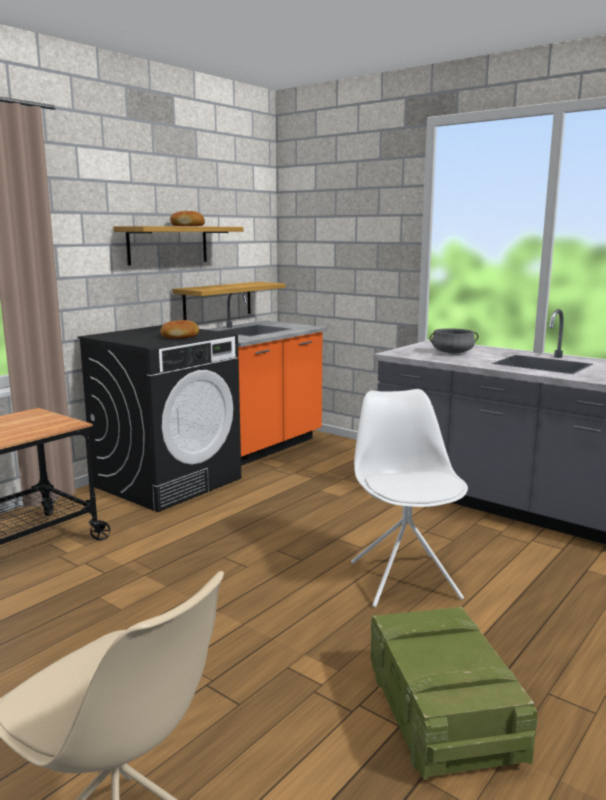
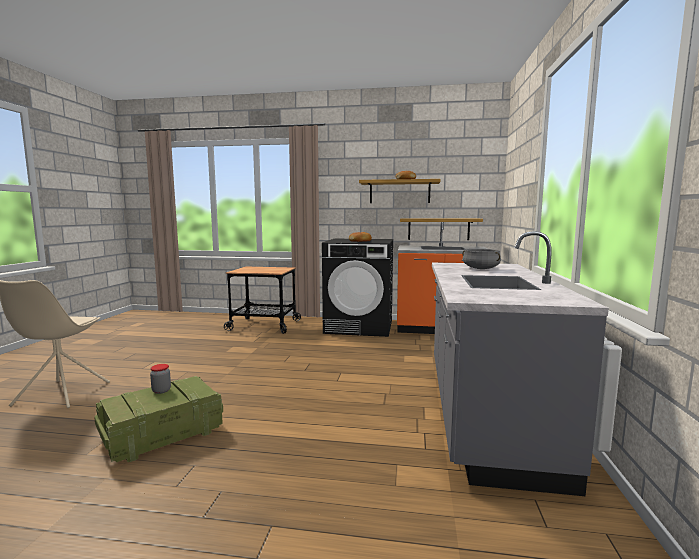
camera: 60 degrees right, 5 degrees down
(404, 579) = (307, 399): white chair -> none
(422, 651) = (161, 390): none -> jar

